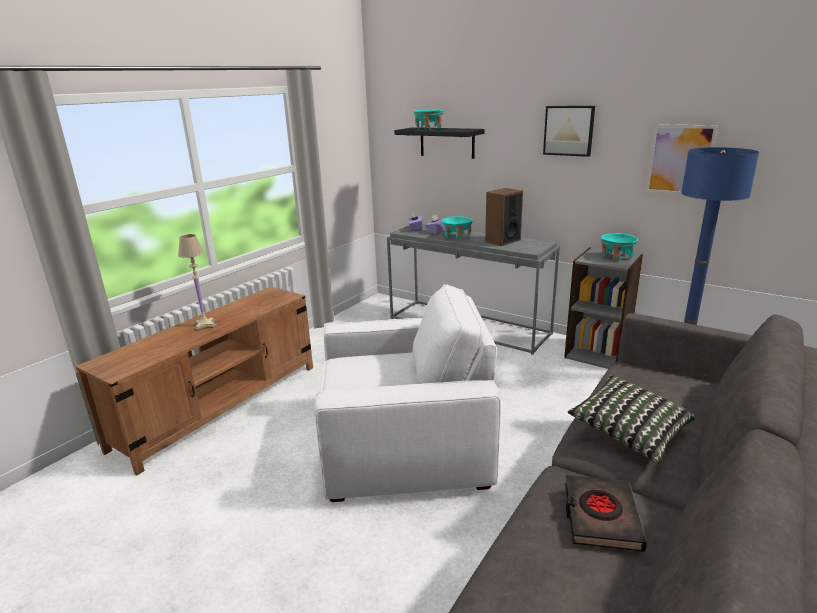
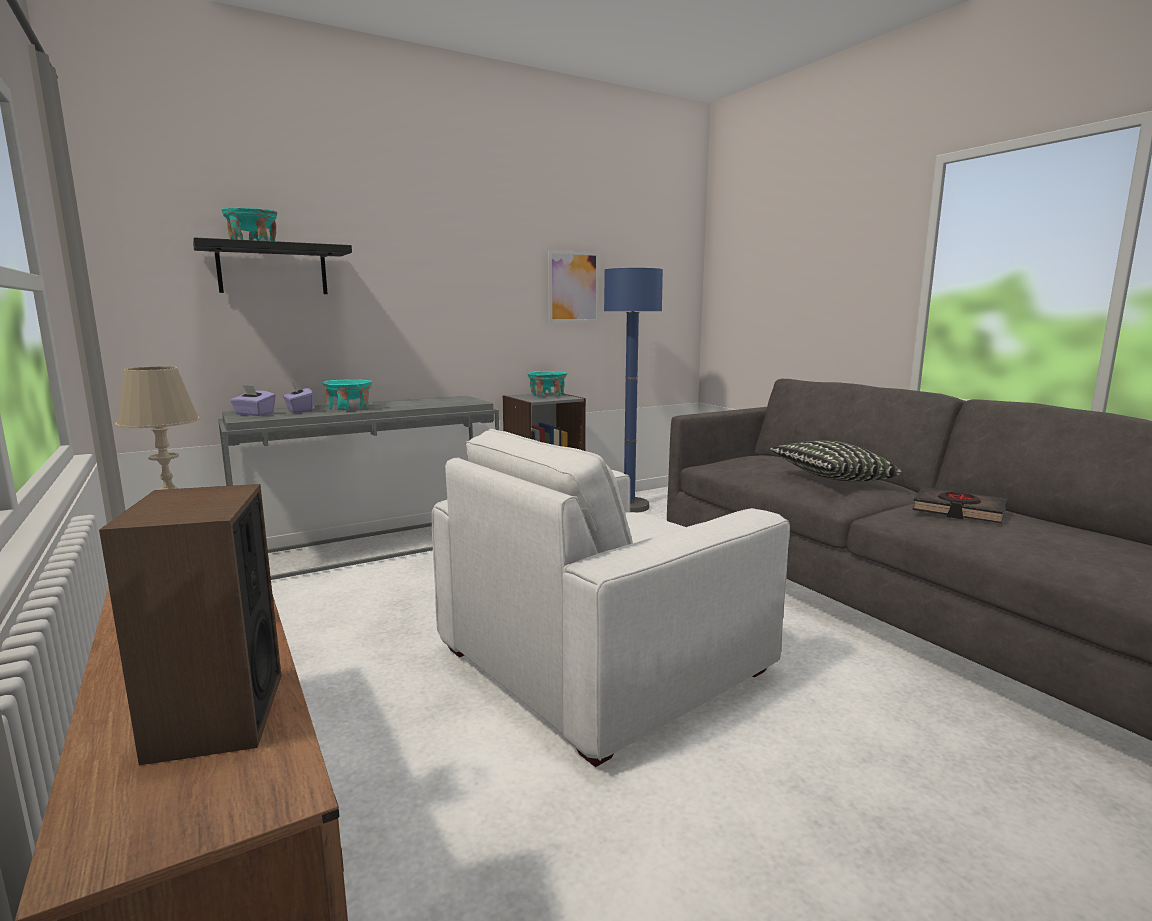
camera: 65 degrees left, 10 degrees down
(404, 443) = (602, 660): white armchair -> white armchair turned 150 degrees counterclockwise
(502, 241) = (415, 402): speaker -> speaker (216, 716)
(569, 130) = (461, 254): picture -> none

